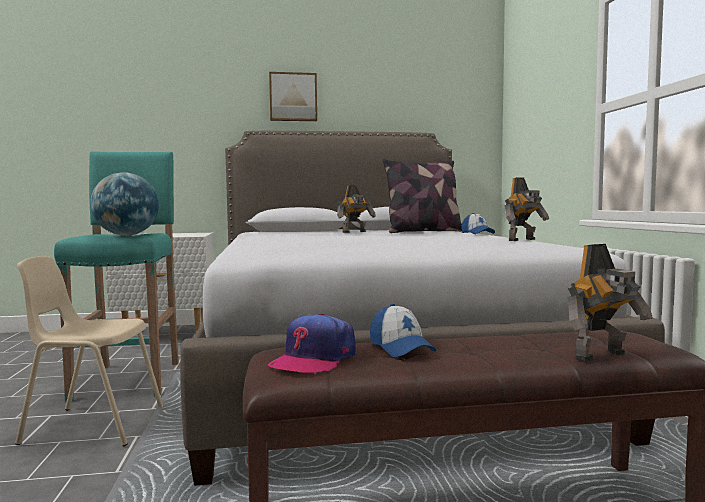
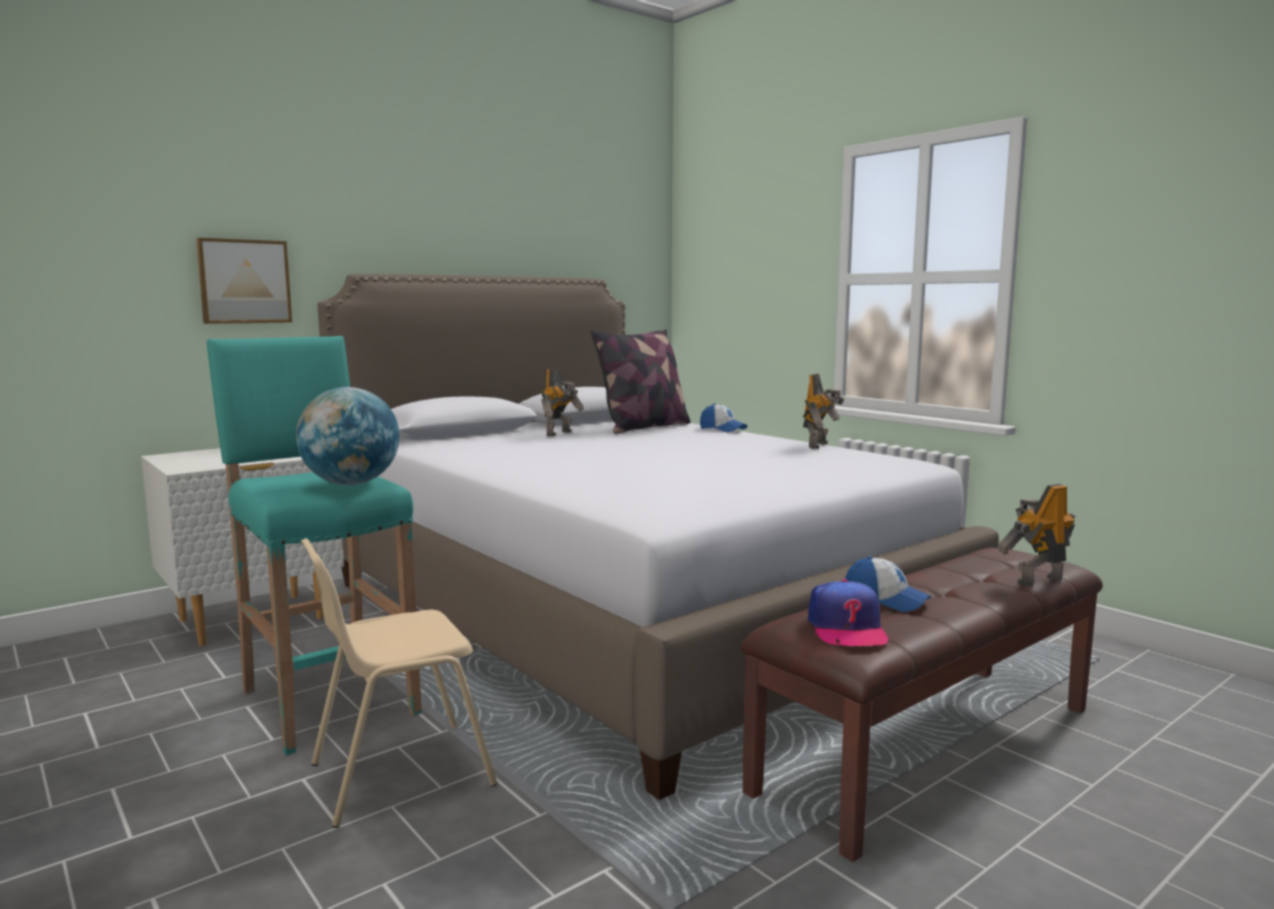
camera: 30 degrees left, 5 degrees up
(293, 97) = (410, 219): picture -> picture (244, 281)
(603, 356) = (1037, 580): toy robot -> toy robot turned 150 degrees counterclockwise

